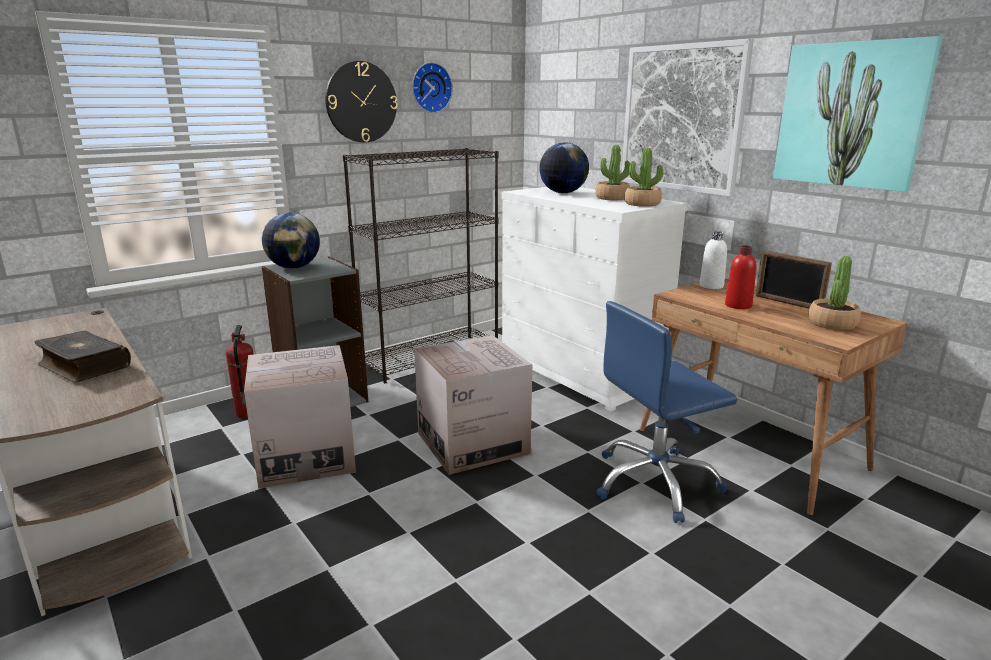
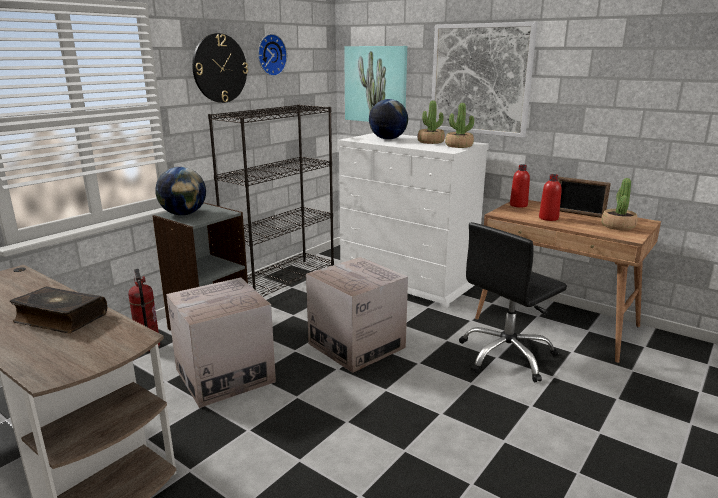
camera: 15 degrees left, 0 degrees up
(655, 483) = (506, 356): blue office chair -> black office chair
(711, 286) = (518, 205): white bottle -> red bottle
(850, 115) = (613, 78): picture -> picture (375, 84)

